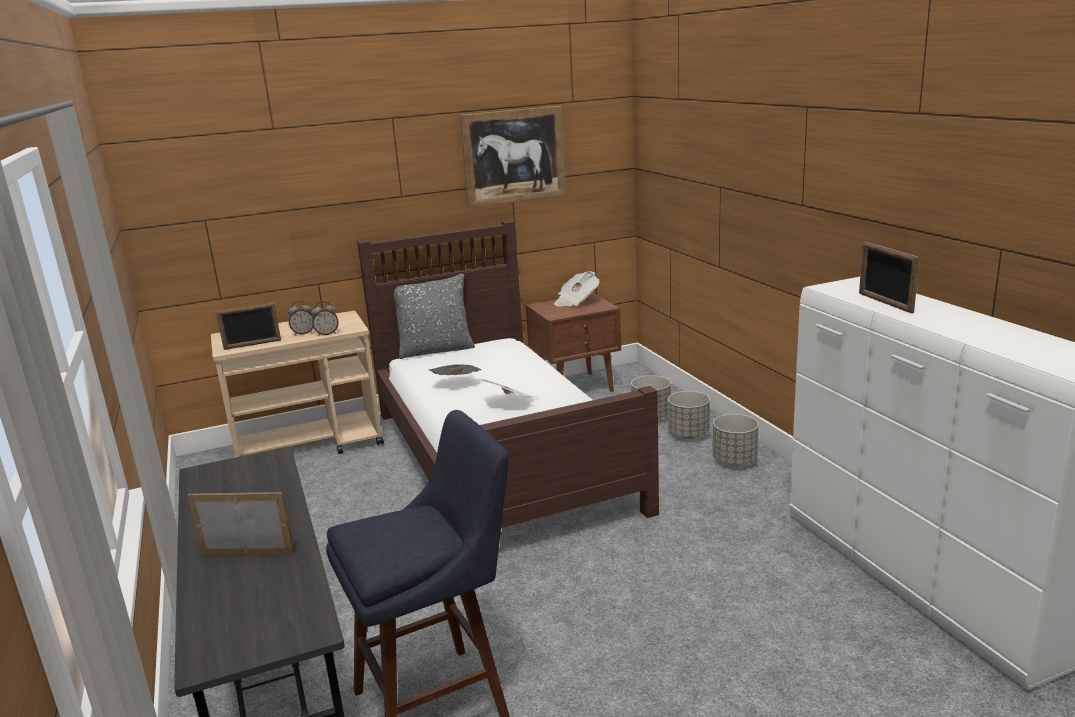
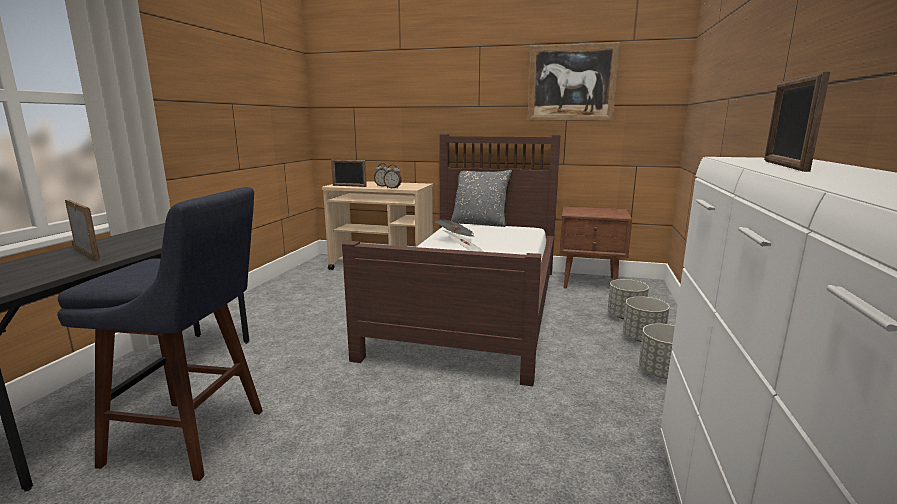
camera: 35 degrees right, 5 degrees down
(576, 301) = (603, 210): newspaper -> none

